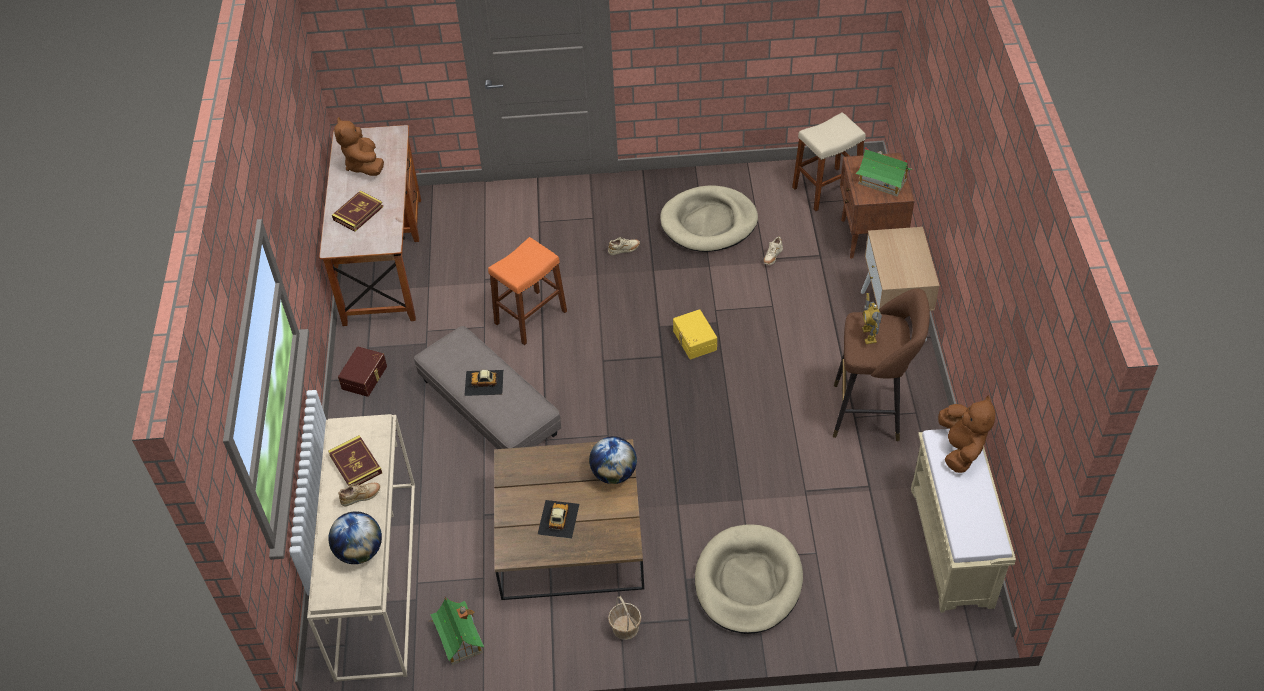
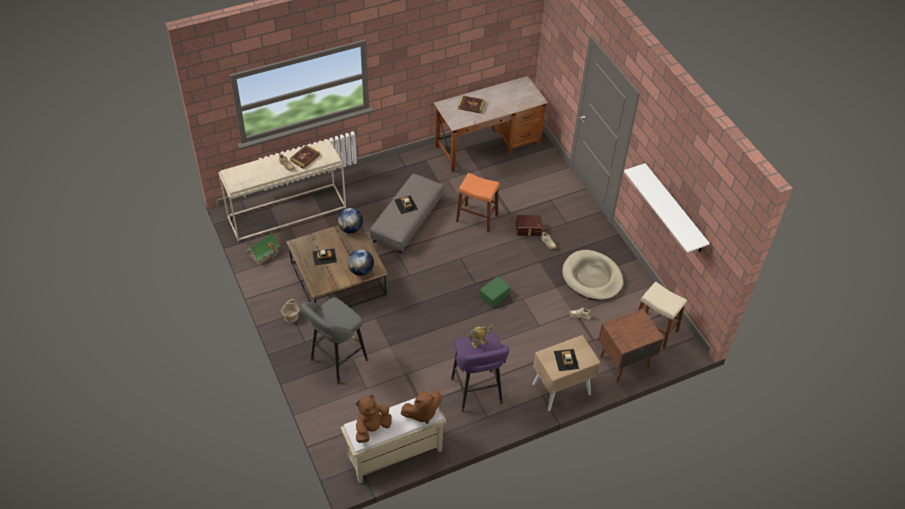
camera: 65 degrees right, 0 degrees up
(359, 551) = (256, 176): globe -> globe (350, 229)
(364, 165) = (507, 96): brown plush toy -> brown plush toy (372, 428)
(365, 377) = (405, 166): brown storage box -> brown storage box (528, 229)
(694, 340) = (494, 295): yellow storage box -> green storage box
(748, 582) = (336, 362): beige dog bed -> grey stool
(749, 34) = (674, 209): none -> white shelf
(871, 413) = (477, 394): brown stool -> purple stool
(882, 181) = (630, 333): toy house -> none
(907, 260) = (566, 360): none -> toy car

